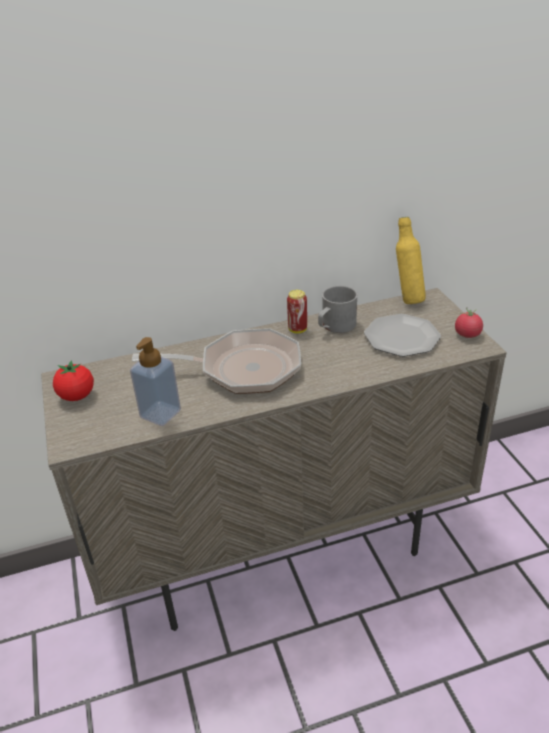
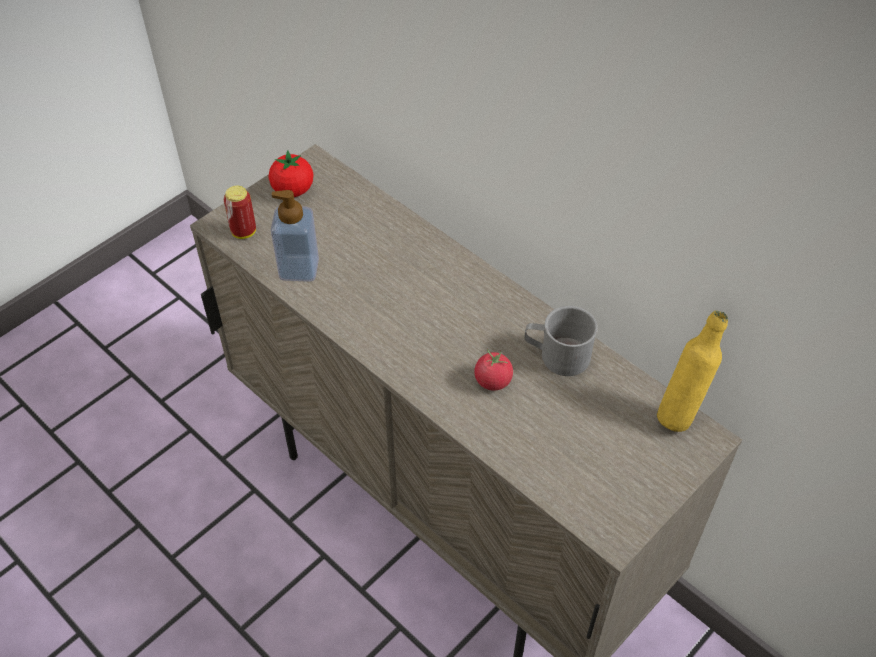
camera: 60 degrees right, 15 degrees up
(241, 369) = (412, 300): frying pan -> none
(297, 330) = (525, 320): can -> can (244, 232)
(402, 337) = (577, 437): plate -> none
(467, 334) = (633, 511): tomato -> tomato (493, 380)

